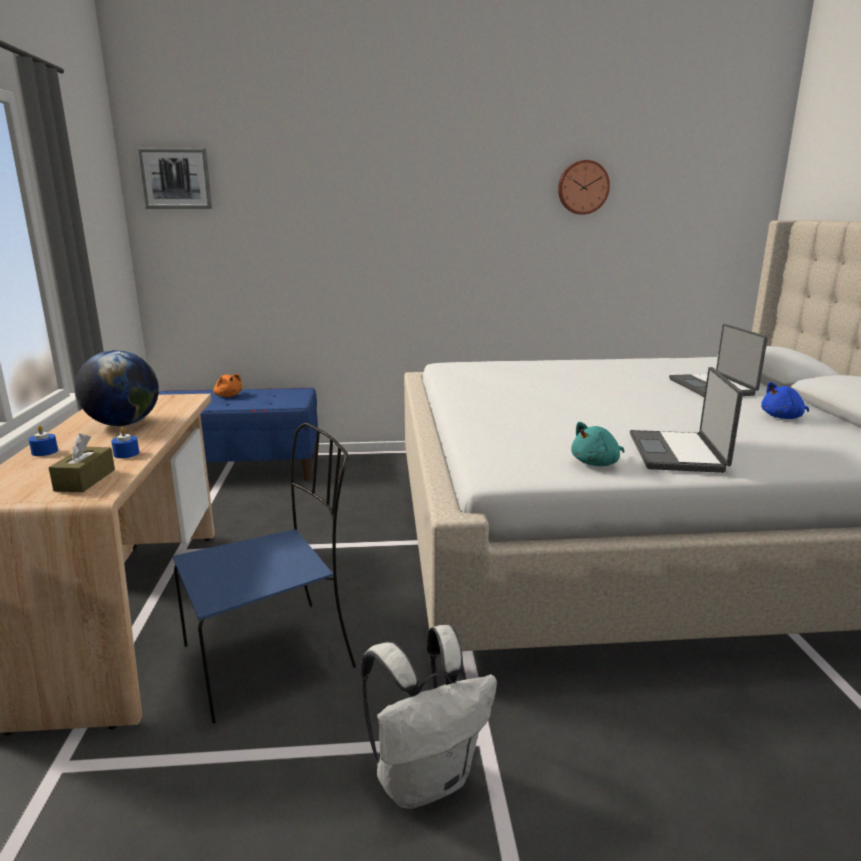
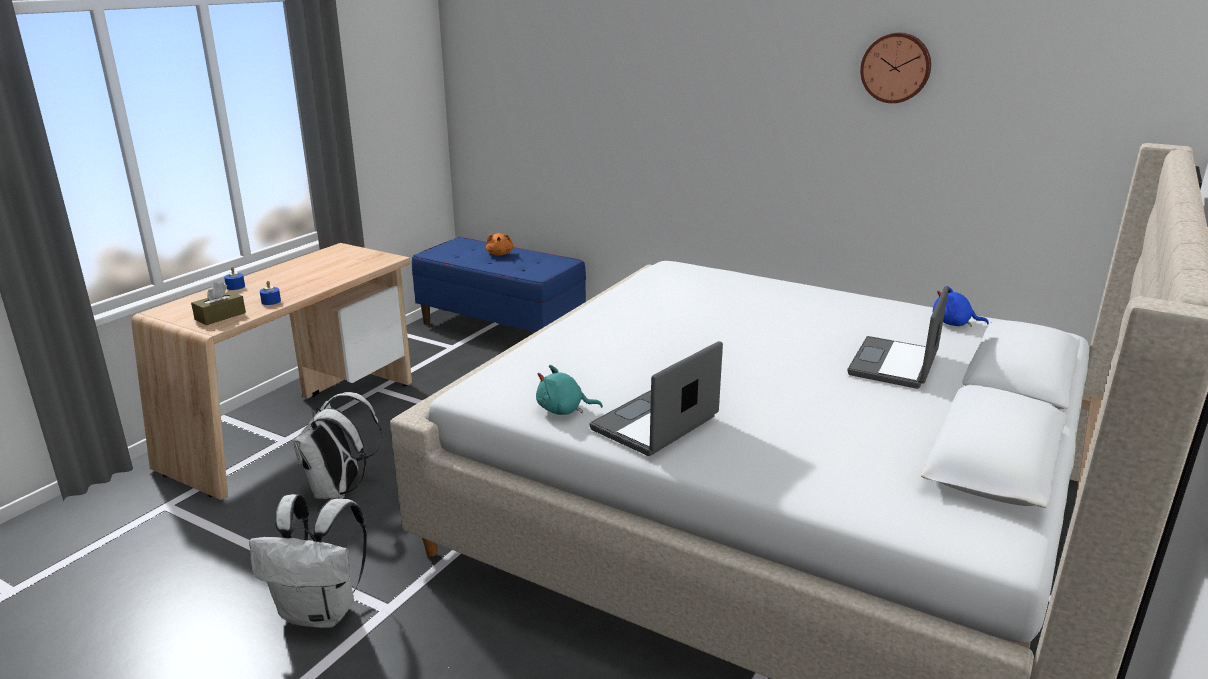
camera: 35 degrees right, 5 degrees up
(123, 424) = (309, 274): globe -> none
(175, 179) = (480, 36): picture -> none
(273, 655) = (339, 491): blue chair -> white backpack
(783, 417) = (877, 424): blue plush toy -> blue plush toy (954, 323)

